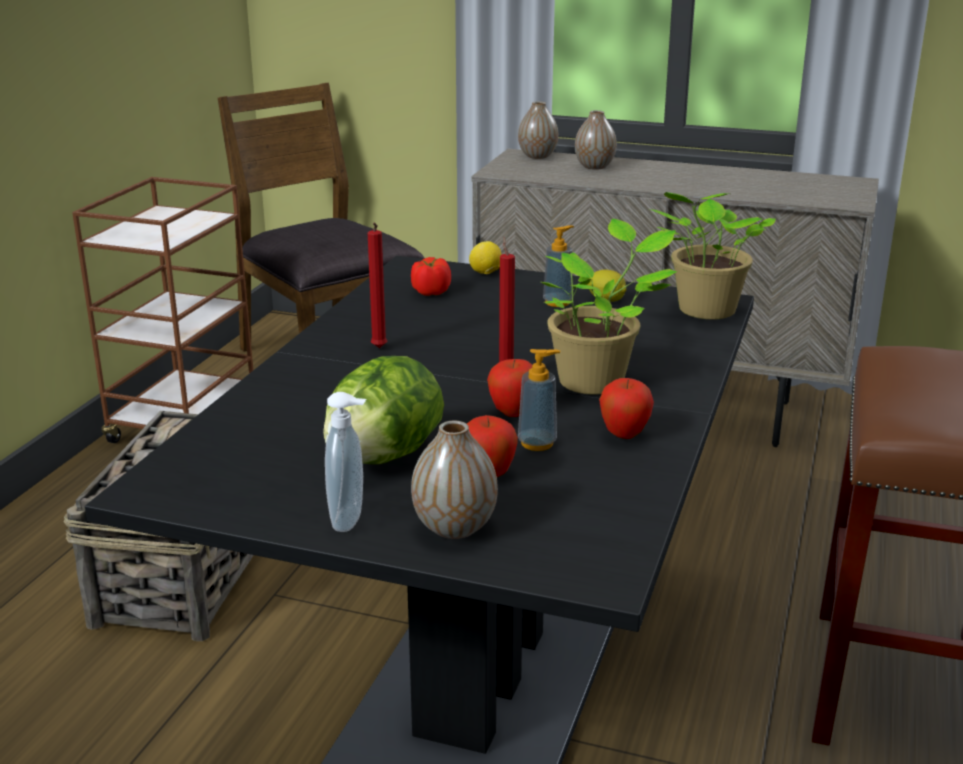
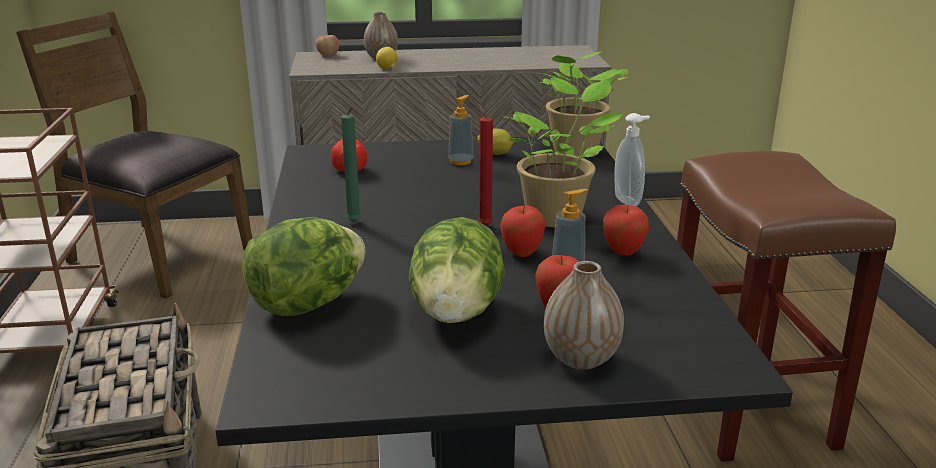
camera: 25 degrees left, 0 degrees up
(258, 417) = (307, 304): none -> lettuce
(350, 520) = (489, 375): soap dispenser -> soap dispenser (629, 201)
(379, 349) = (355, 223): red candle -> green candle
(486, 273) = (379, 148): lemon -> lemon (387, 68)
(537, 156) = (328, 55): vase -> apple

